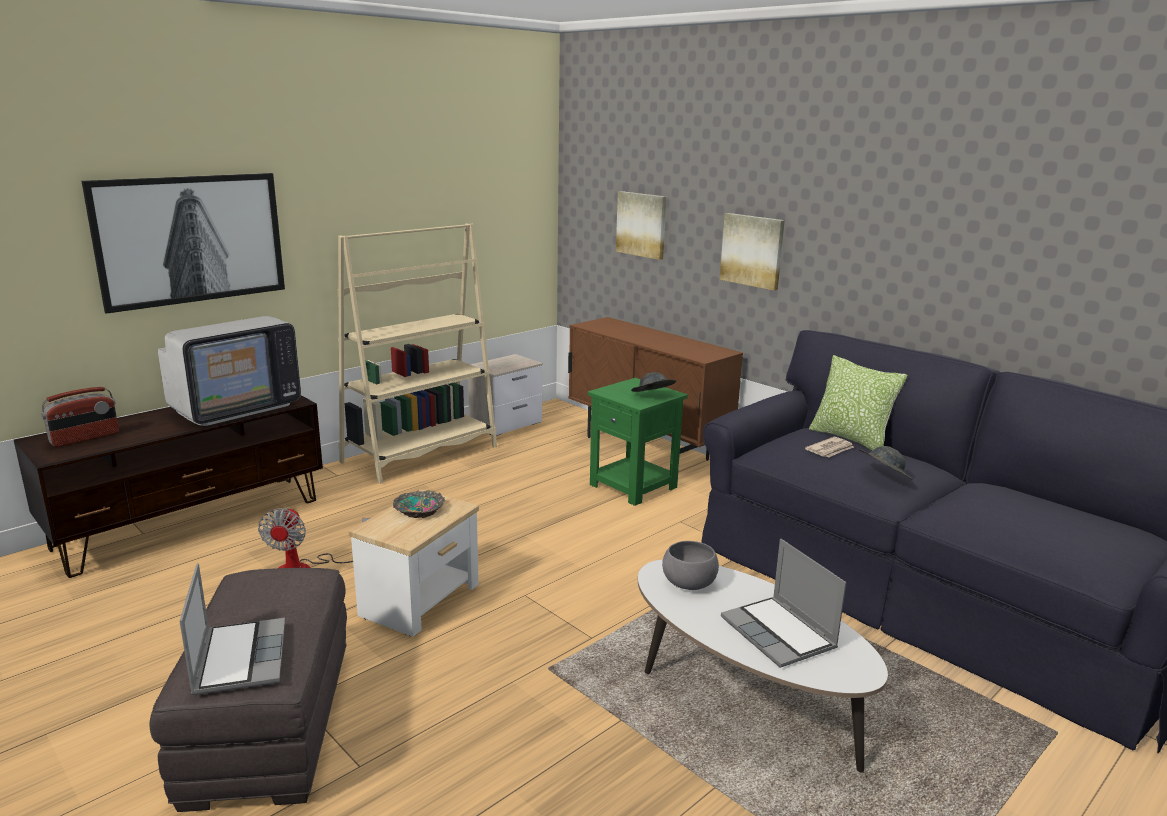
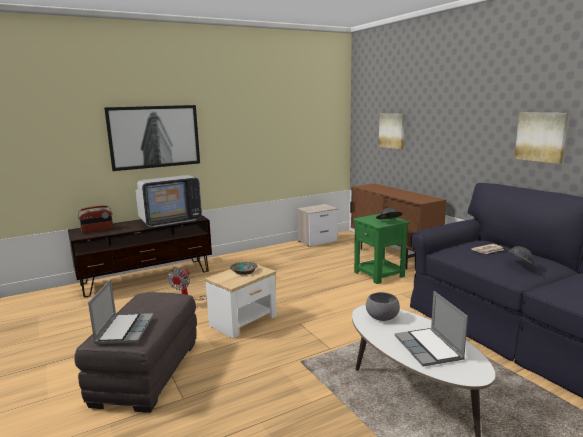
camera: 15 degrees right, 5 degrees down
(420, 454) = (268, 253): beige bookcase -> none
(752, 250) = (451, 140): picture -> picture (541, 137)
(851, 439) = (504, 246): pillow -> none

